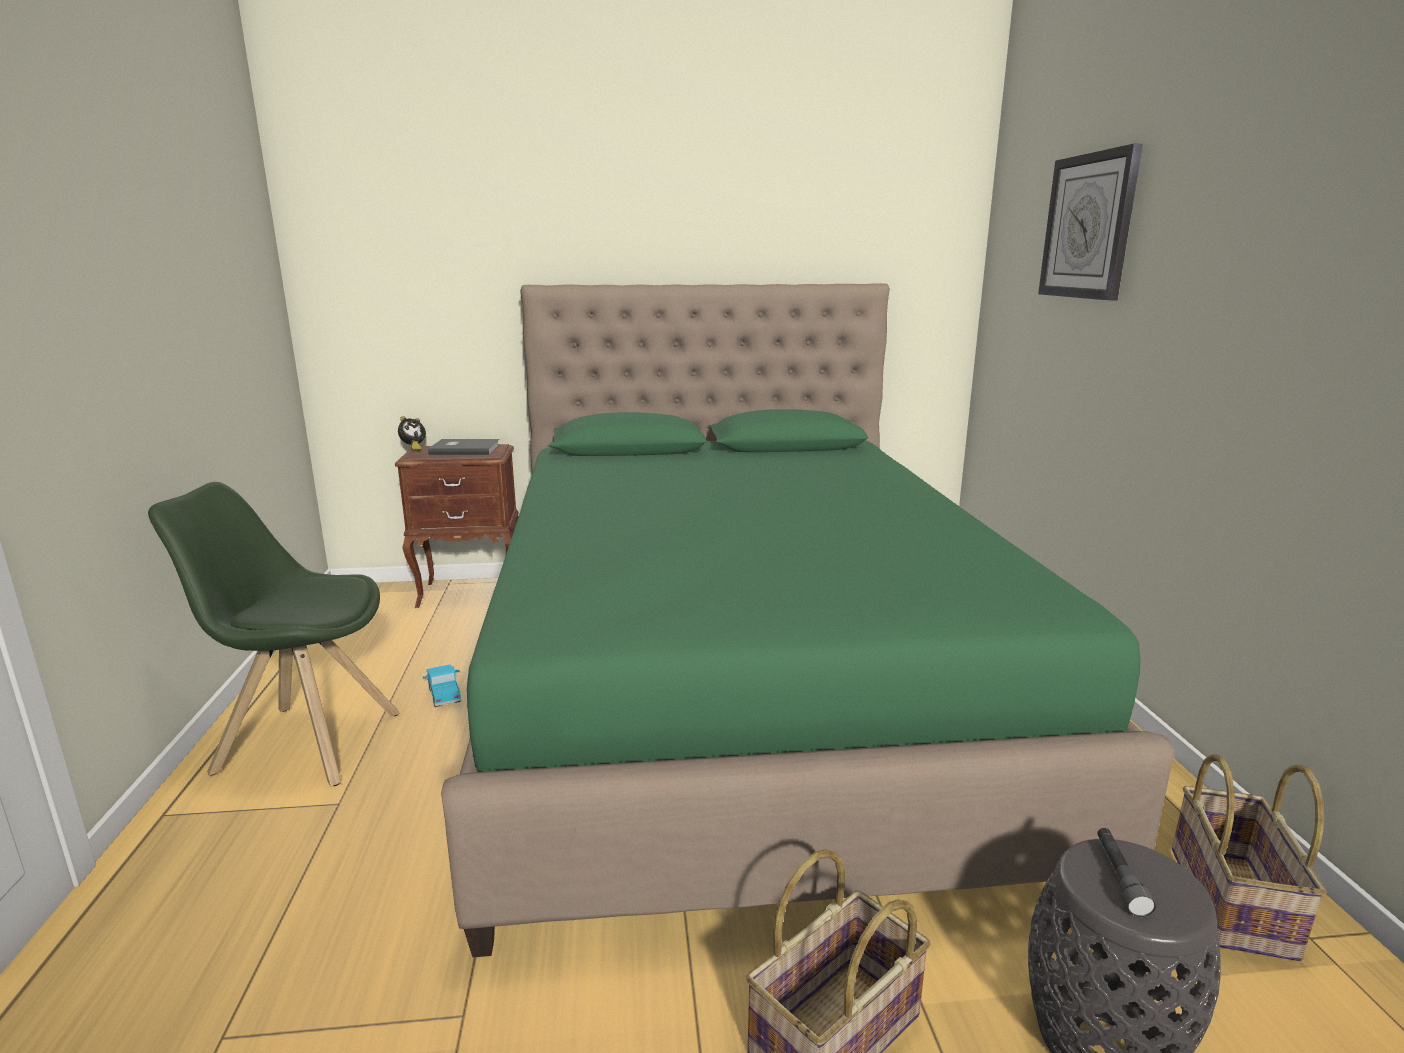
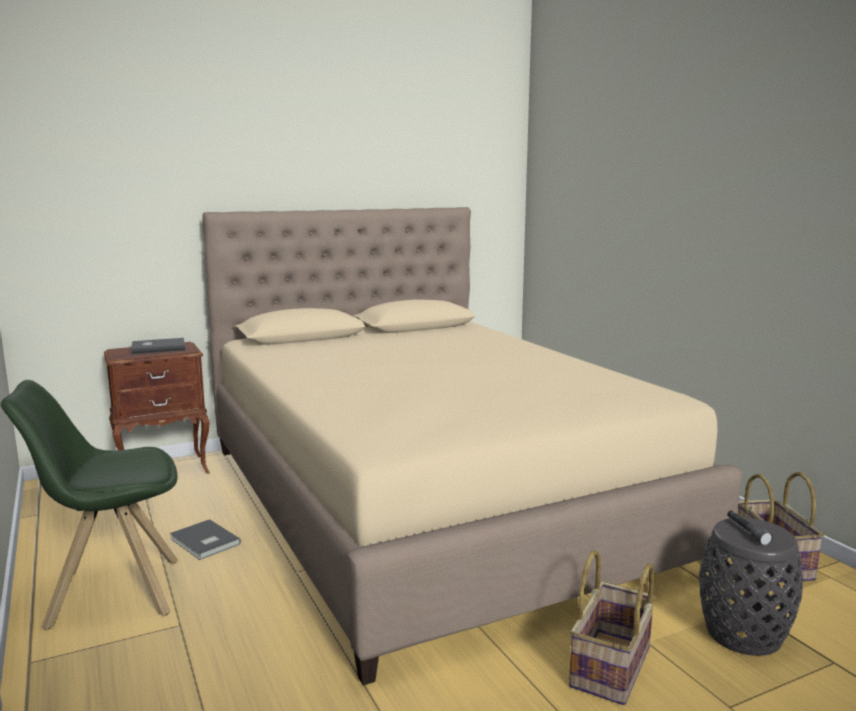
camera: 20 degrees left, 5 degrees down
(413, 449) = (110, 351): alarm clock -> none
(444, 694) = (204, 542): toy truck -> grey book
(742, 685) = (429, 501): green bed -> beige bed
(1088, 226) = (609, 170): wall clock -> none

